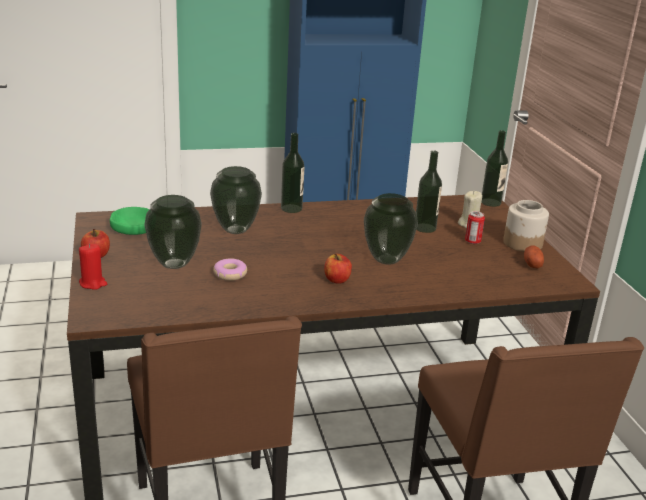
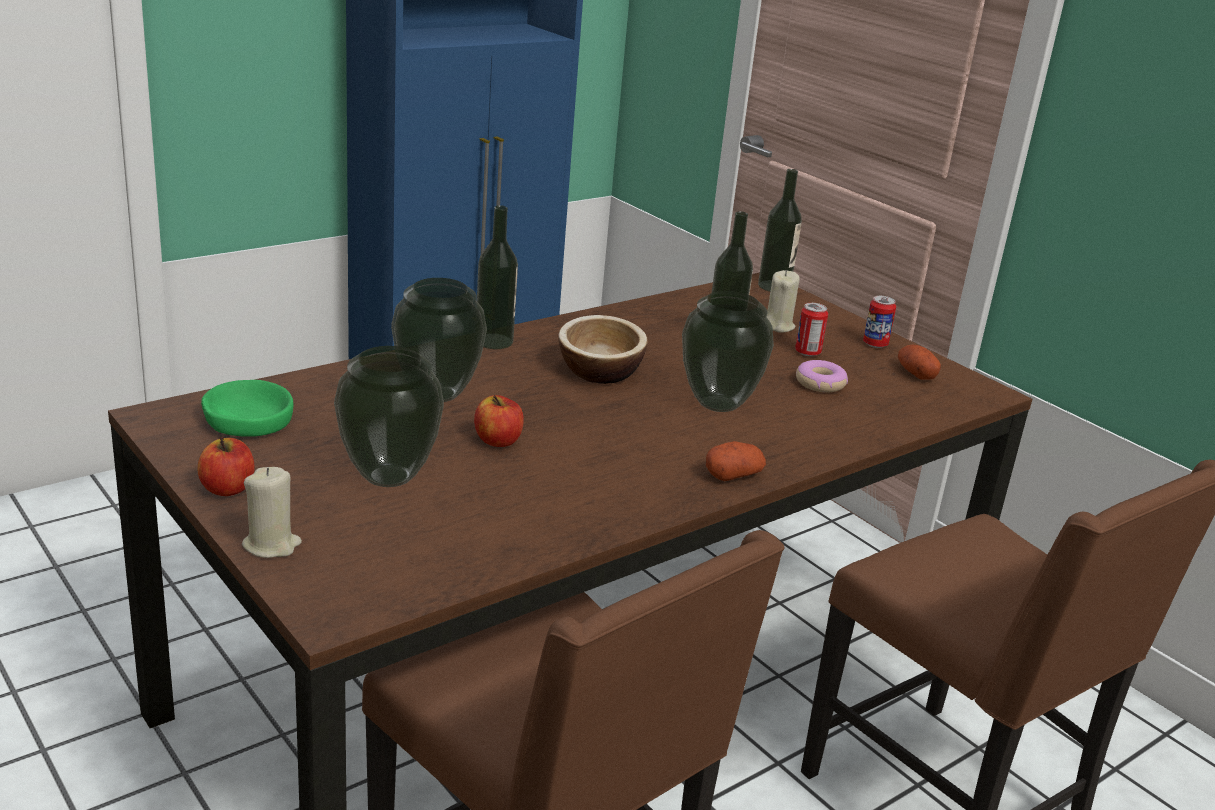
camera: 25 degrees left, 0 degrees up
(93, 283) = (271, 545): red candle -> beige candle
(230, 274) = (501, 477): donut -> donut (820, 384)
(334, 232) = (599, 372): none -> bowl
(337, 280) = (678, 452): apple -> apple (498, 441)
(357, 297) = (733, 475): none -> potato
(523, 243) = (875, 344): jar -> can

